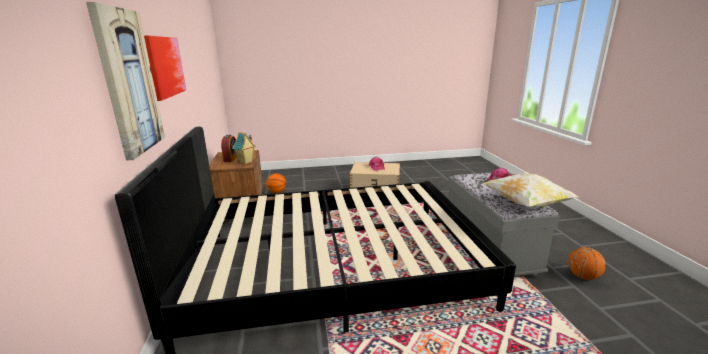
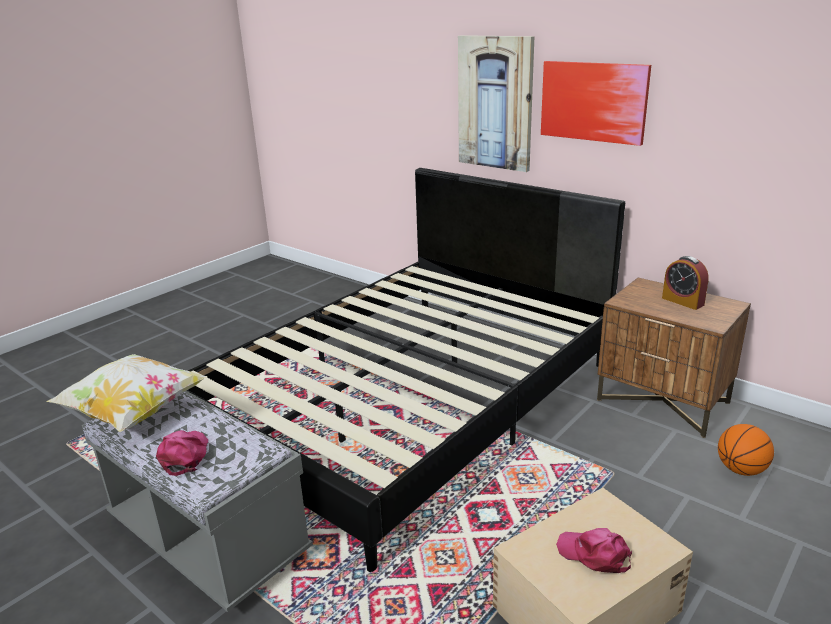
camera: 140 degrees right, 5 degrees up
(246, 162) = (641, 305): toy house -> none
(583, 276) = (43, 557): basketball -> none

